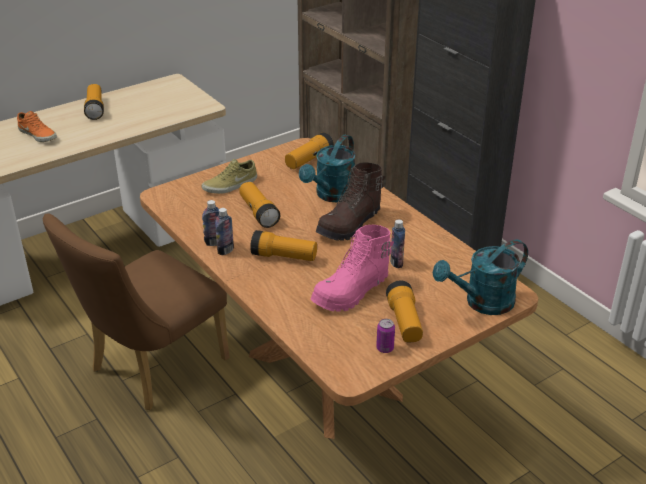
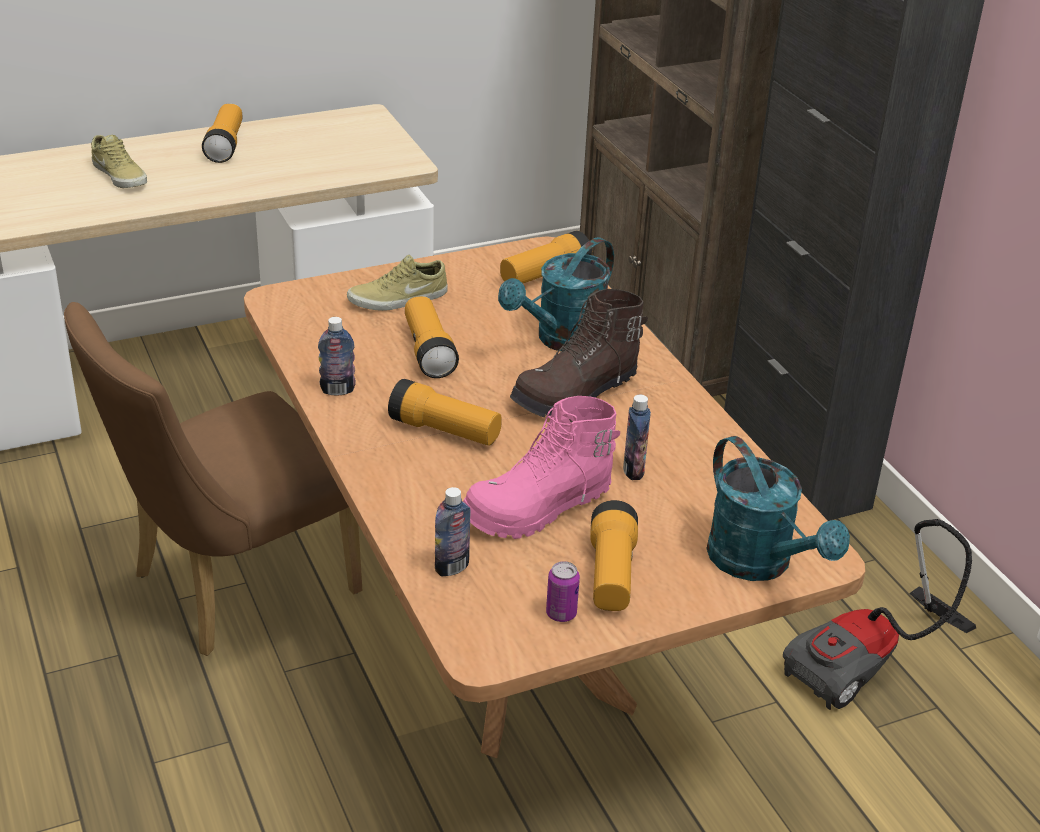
camera: 10 degrees right, 0 degrees up
(38, 134) = (121, 175): orange shoe -> beige shoe
(225, 250) = (351, 406): bottle -> bottle (452, 567)
(482, 303) = (760, 564): turquoise watering can -> turquoise watering can turned 105 degrees counterclockwise
(521, 351) = (870, 664): none -> vacuum cleaner

